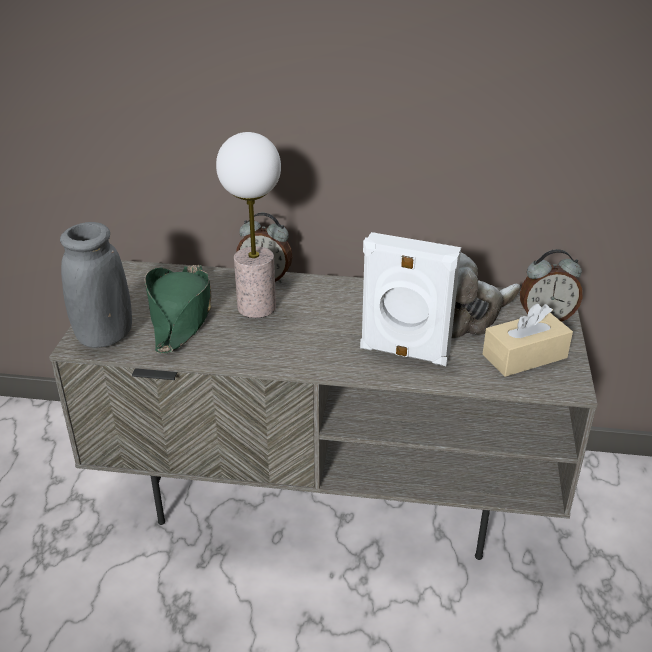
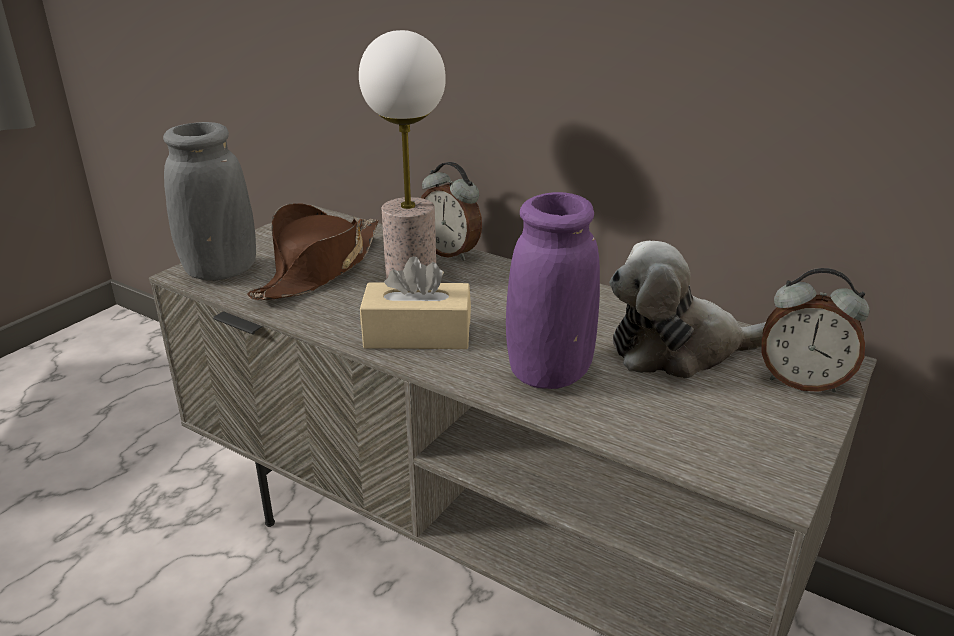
camera: 25 degrees right, 5 degrees down
(181, 316) = (319, 269): green hat -> brown hat
(404, 353) = (550, 373): white speaker -> purple vase
(524, 356) = (729, 423): beige tissue box -> beige tissue box (417, 335)

